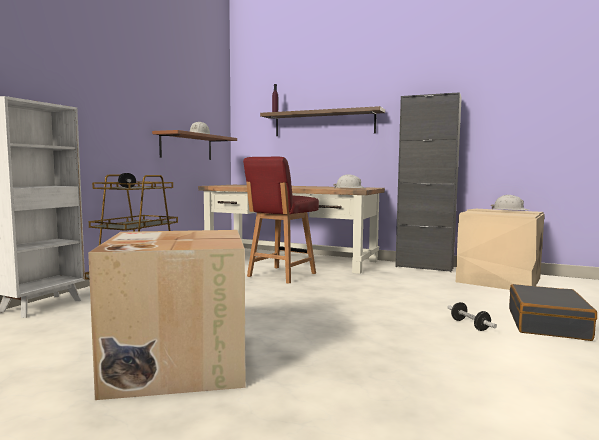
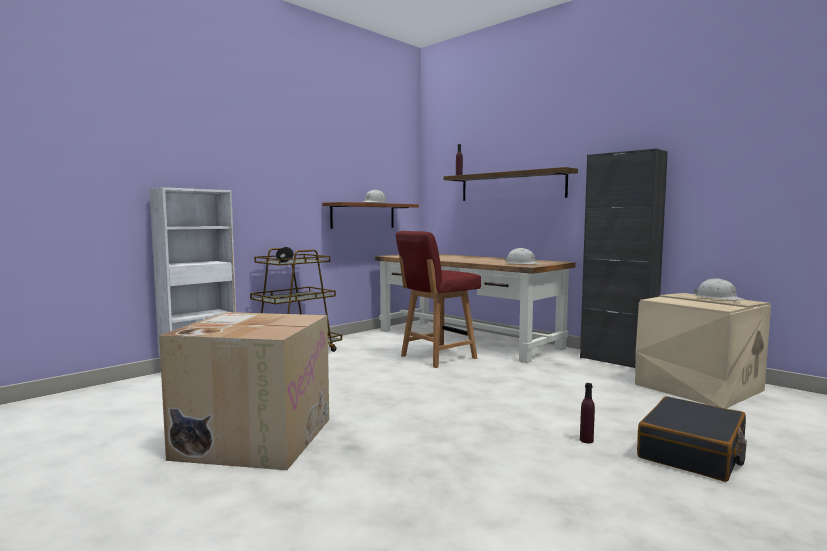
camera: 20 degrees right, 0 degrees up
(470, 325) = (586, 440): dumbbell -> purple bottle

